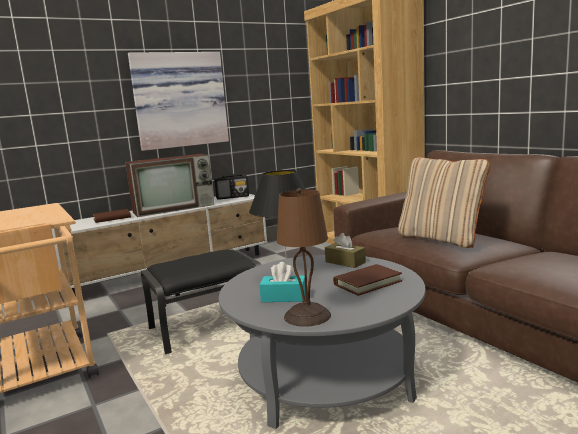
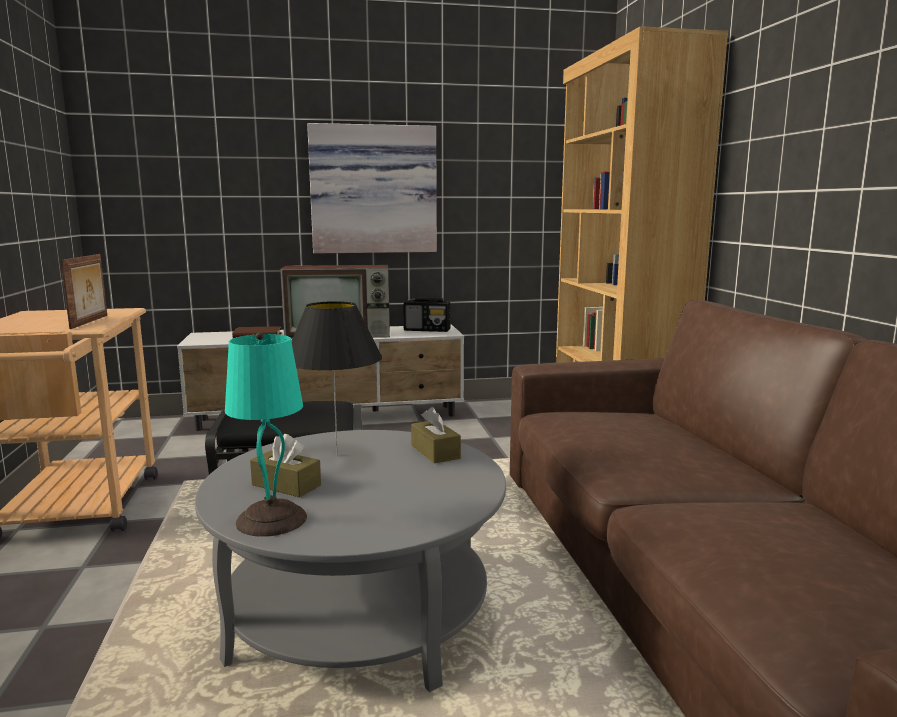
camera: 20 degrees right, 0 degrees up
(43, 215) = (91, 322): none -> picture frame
(284, 297) = (286, 485): turquoise tissue box -> brown tissue box
(308, 315) = (273, 519): brown table lamp -> turquoise table lamp
(367, 283) = (416, 490): brown book -> none
(441, 239) = (629, 445): beige pillow -> none

